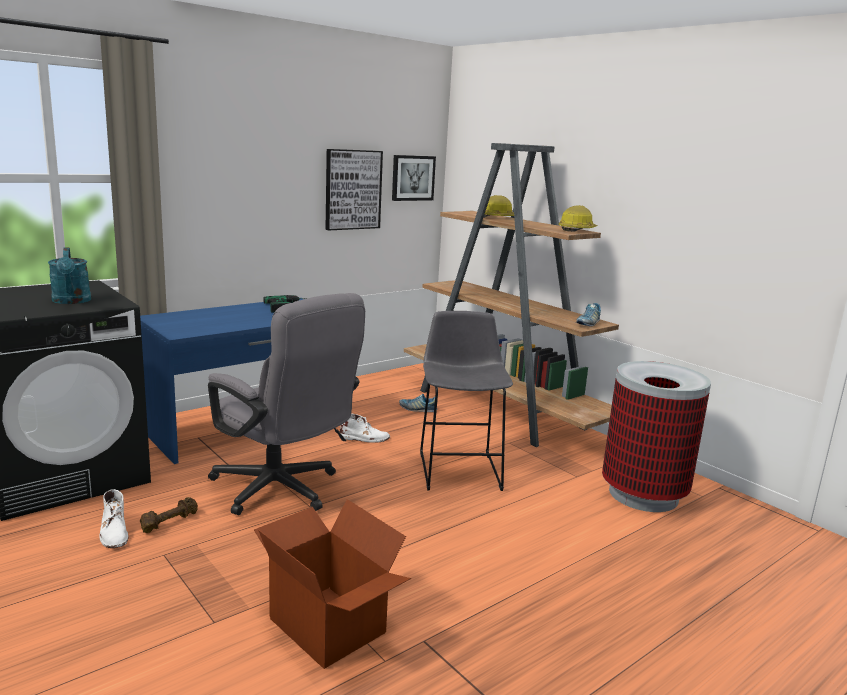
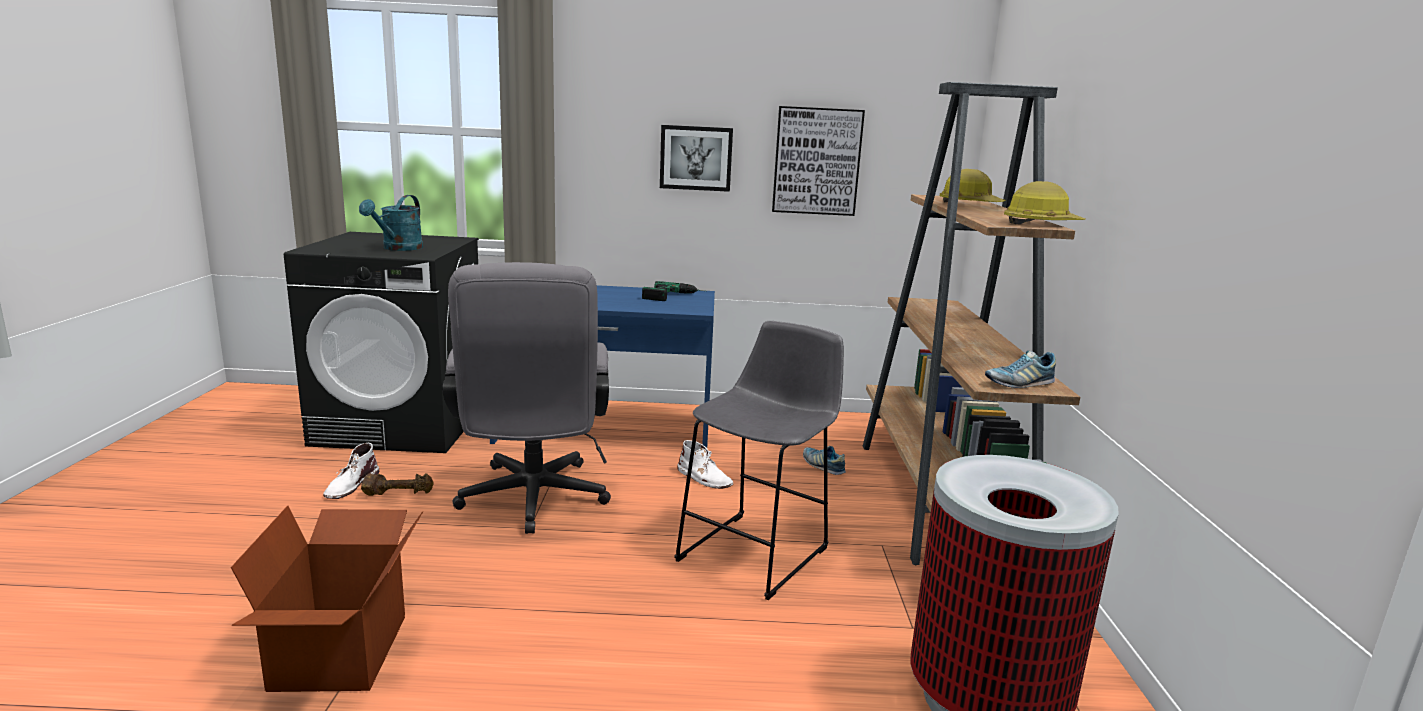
camera: 40 degrees right, 0 degrees up
(412, 178) = (919, 150): picture -> picture (696, 158)

